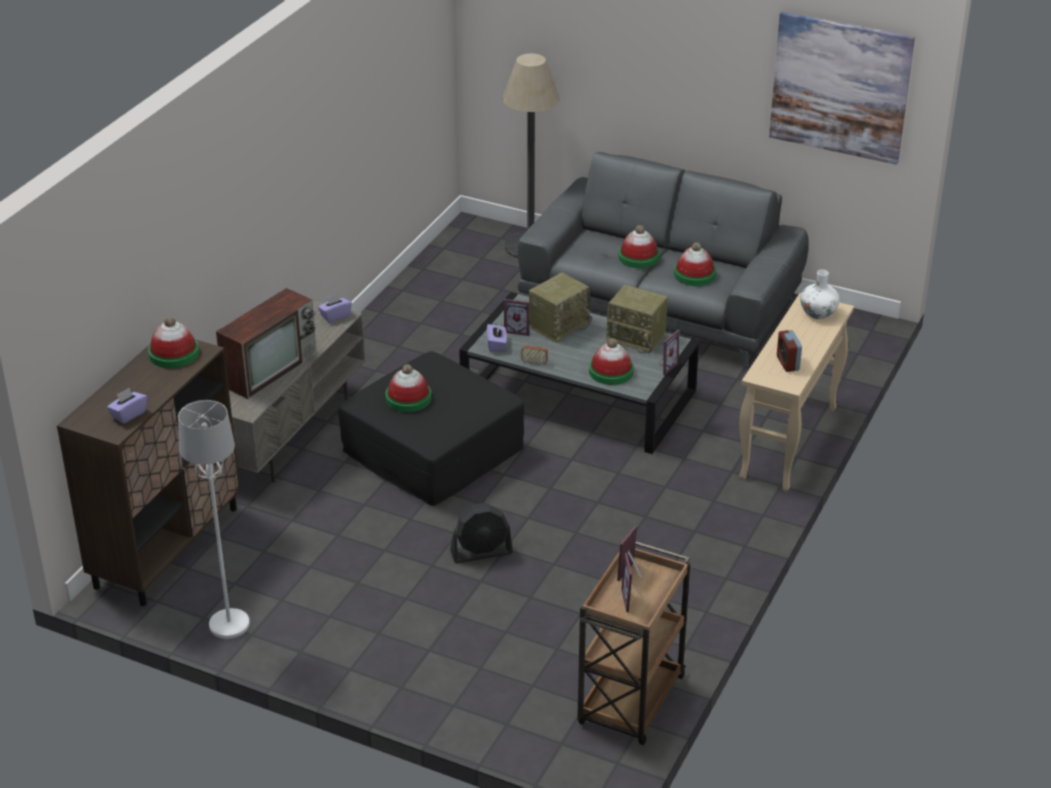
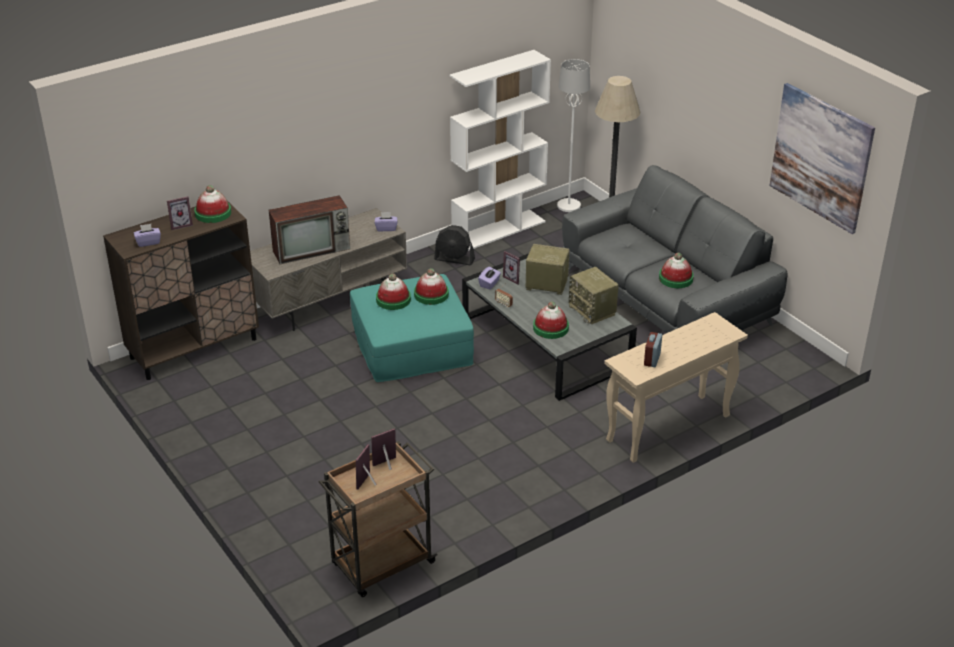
camera: 30 degrees right, 0 degrees up
(229, 624) = (184, 411): white floor lamp -> white floor lamp (569, 206)
(407, 286) = (499, 230): none -> white bookcase
(432, 450) = (411, 345): black ottoman -> turquoise ottoman
(481, 552) = (379, 424): black fan -> black fan (454, 259)
(559, 325) = (545, 284): radio -> radio turned 150 degrees counterclockwise
(638, 257) = (646, 253): hat -> hat (431, 294)
(665, 366) = (593, 337): picture frame -> picture frame (180, 224)
(818, 313) = (713, 331): white vase -> none

